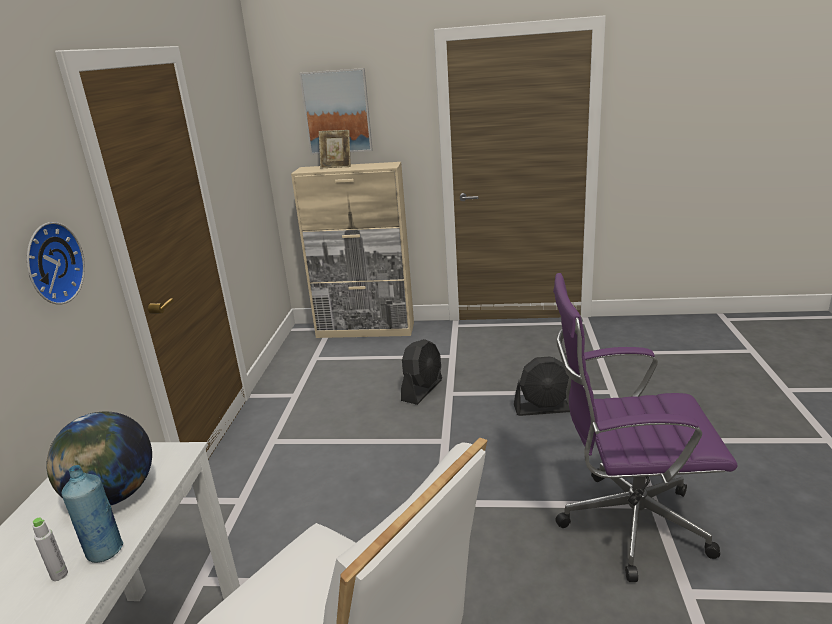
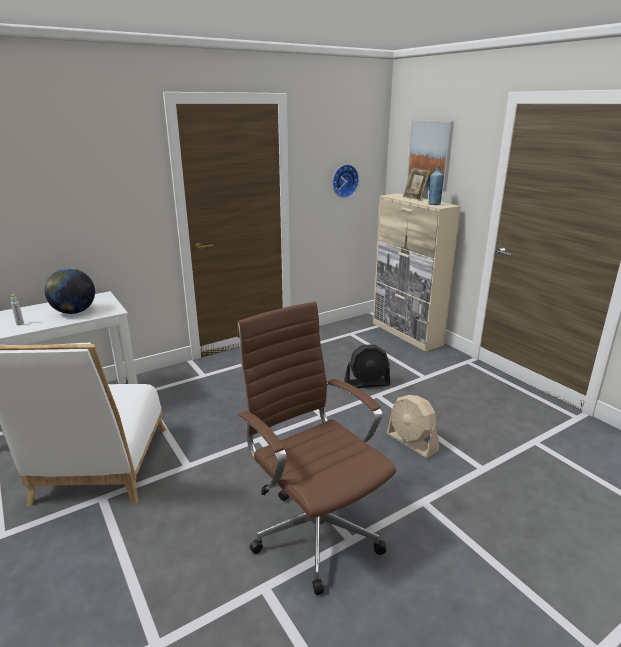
camera: 50 degrees right, 0 degrees up
(50, 263) = (121, 199): wall clock -> wall clock (344, 181)
(105, 551) = (37, 325): blue bottle -> blue bottle (434, 204)
(544, 408) = (412, 442): black fan -> beige fan
(626, 524) = (313, 530): purple office chair -> brown office chair

